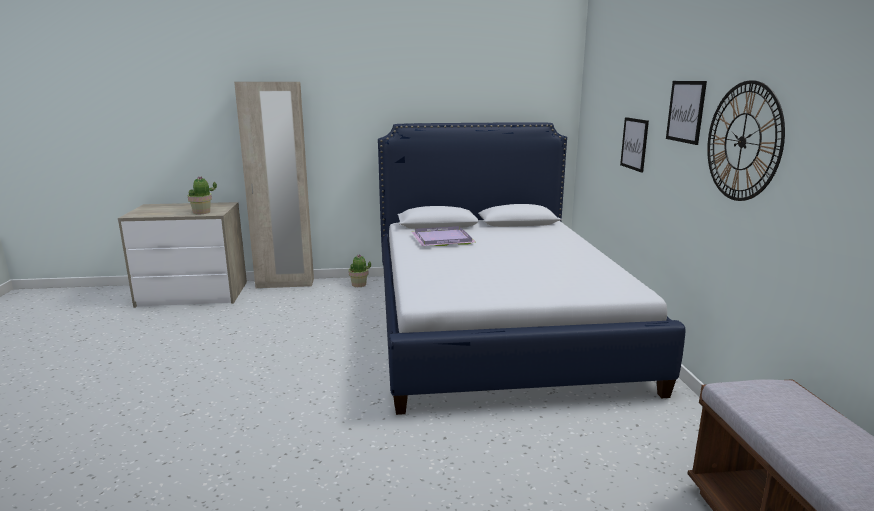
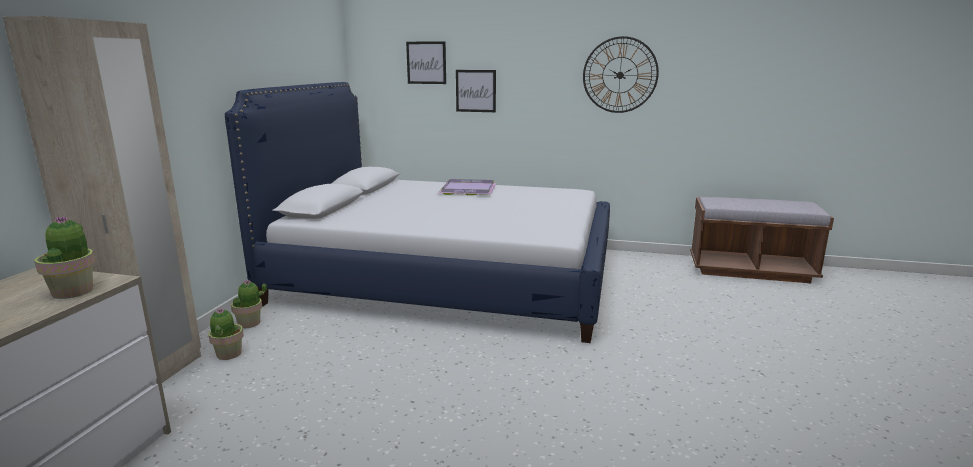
camera: 70 degrees left, 0 degrees up
(316, 291) = (228, 354): none -> potted plant
(443, 239) = (387, 212): purple tray -> purple tray (469, 189)
(686, 111) = (549, 59): picture -> picture (426, 62)

